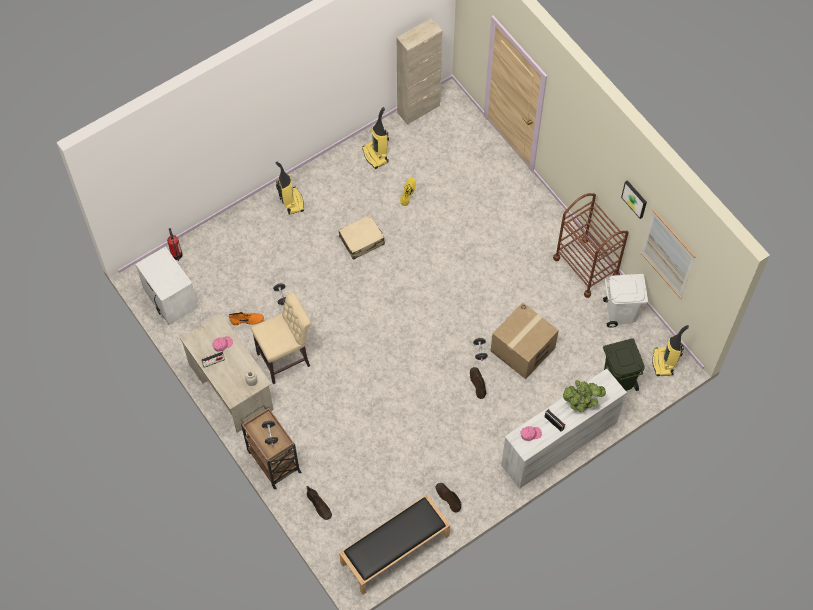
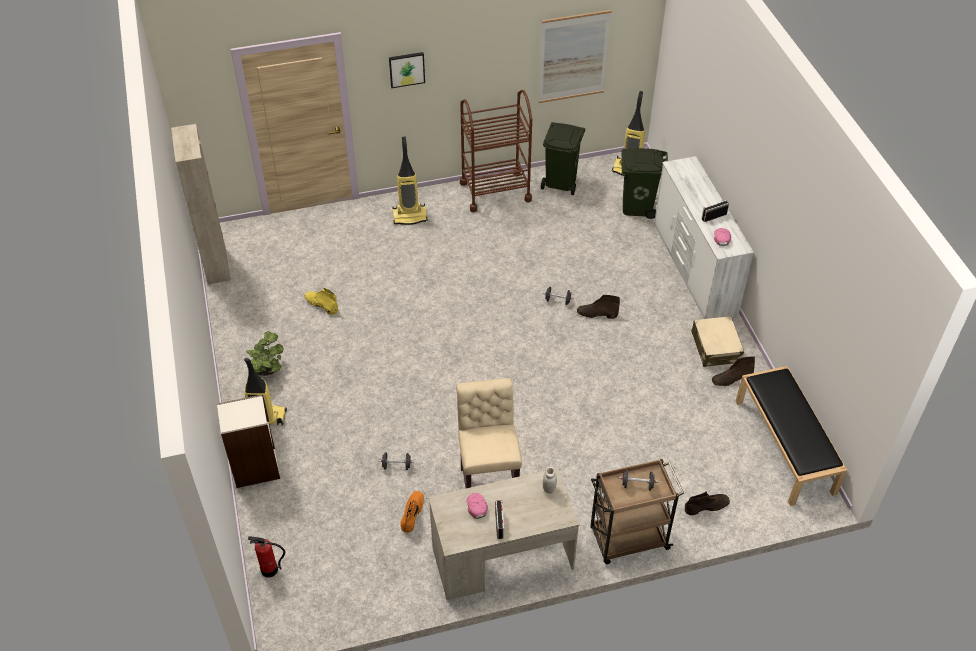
camera: 70 degrees left, 15 degrees down
(170, 299) = (335, 597): white nightstand -> none
(249, 213) = (255, 468): none -> bookcase
(362, 240) = (361, 364): beige suitcase -> beige suitcase (715, 347)
(376, 155) = (253, 319): vacuum cleaner -> vacuum cleaner (410, 216)
(522, 350) = (571, 266): cardboard box -> none
(581, 403) = (697, 190): potted plant -> potted plant (268, 371)
(620, 313) = (561, 183): white trash can -> green trash can
(635, 199) = (512, 41): picture -> picture (406, 69)

